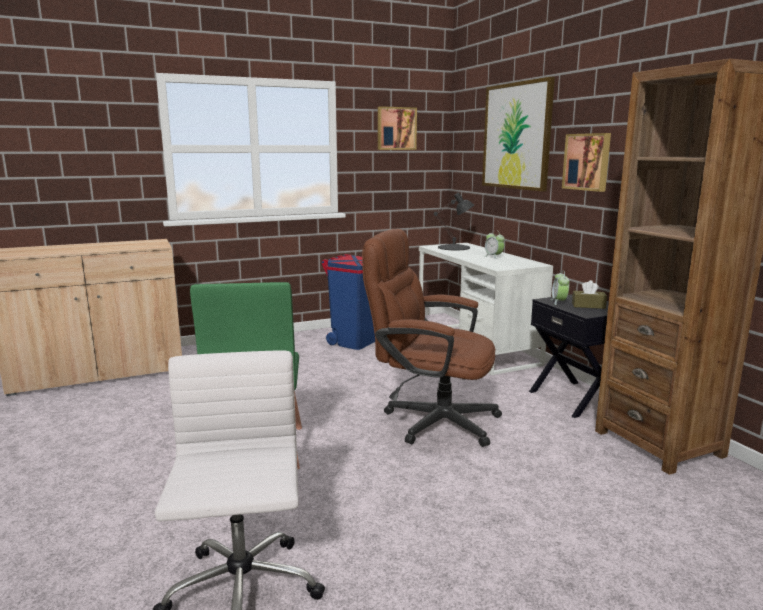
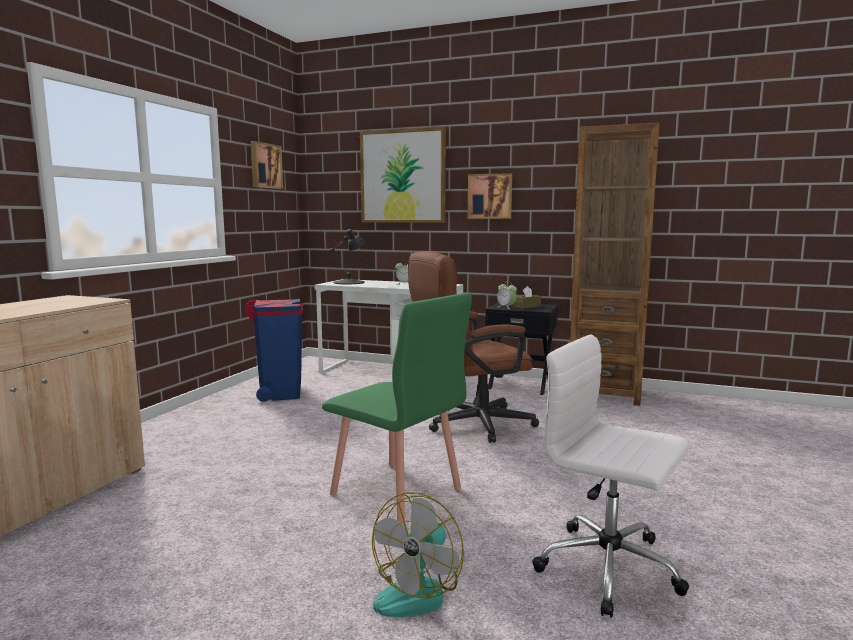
camera: 45 degrees left, 5 degrees down
(124, 520) = (418, 590): none -> fan

